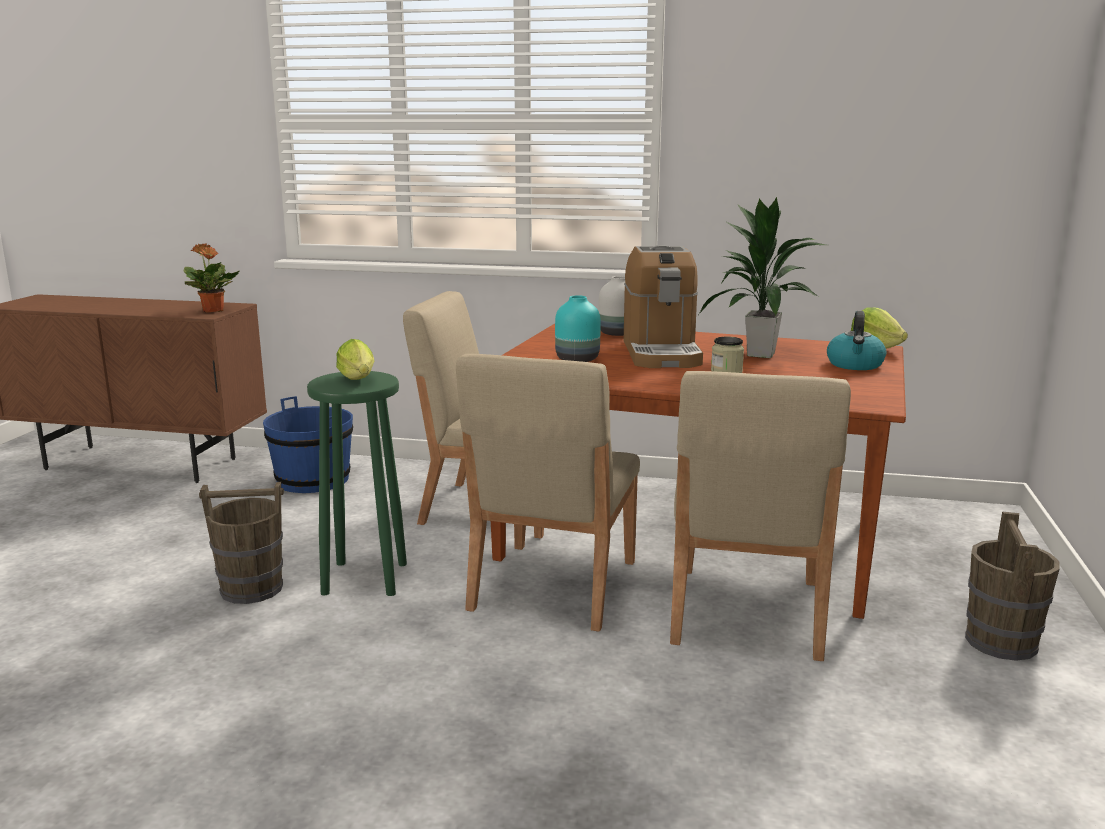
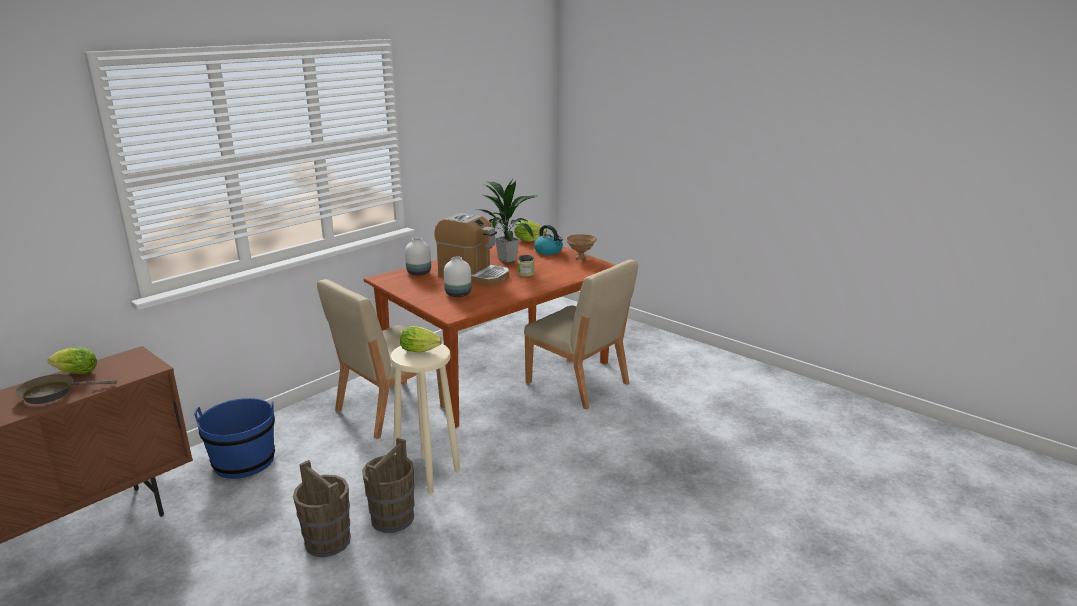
camera: 60 degrees left, 5 degrees up
(135, 308) = (53, 394): none -> brown frying pan
(180, 303) = (74, 373): none -> lettuce
(213, 311) = (140, 364): potted plant -> none
(366, 578) = (428, 473): green stool -> beige stool
(552, 586) = (503, 420): beige chair -> none
(576, 360) = (458, 294): turquoise vase -> white vase
(875, 384) = (581, 258): none -> brown bowl
(1001, 641) = (647, 346): brown bucket -> brown bucket (327, 541)

